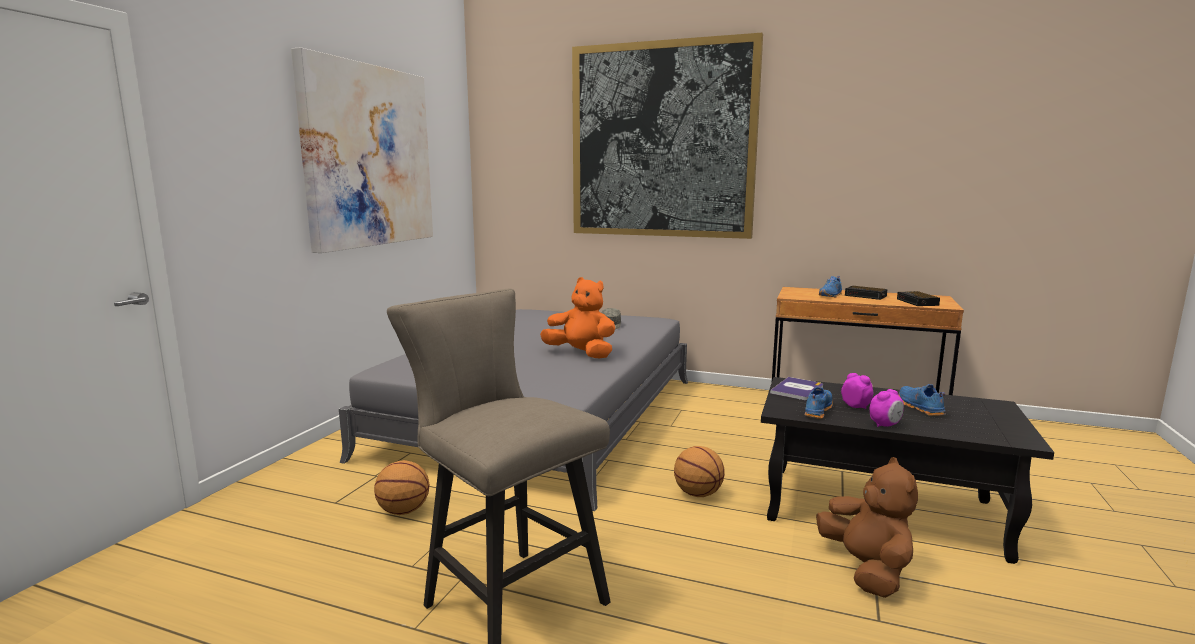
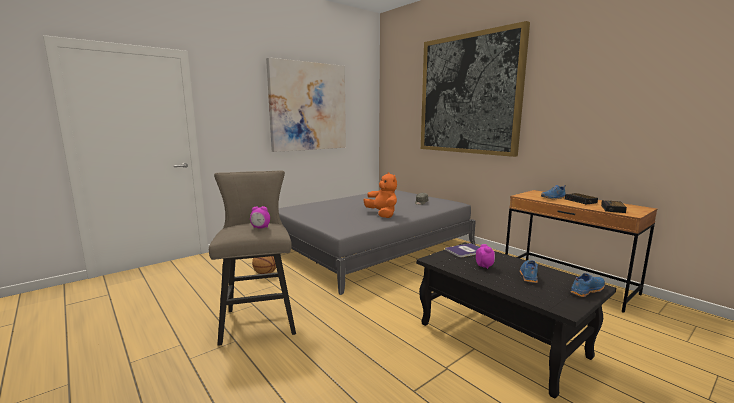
camera: 30 degrees right, 0 degrees up
(698, 494) = (401, 301): basketball -> none
(817, 410) = (455, 263): blue shoe -> blue shoe (586, 290)
(866, 569) = (444, 365): brown plush toy -> none
(885, 425) = (482, 279): alarm clock -> alarm clock (260, 228)

